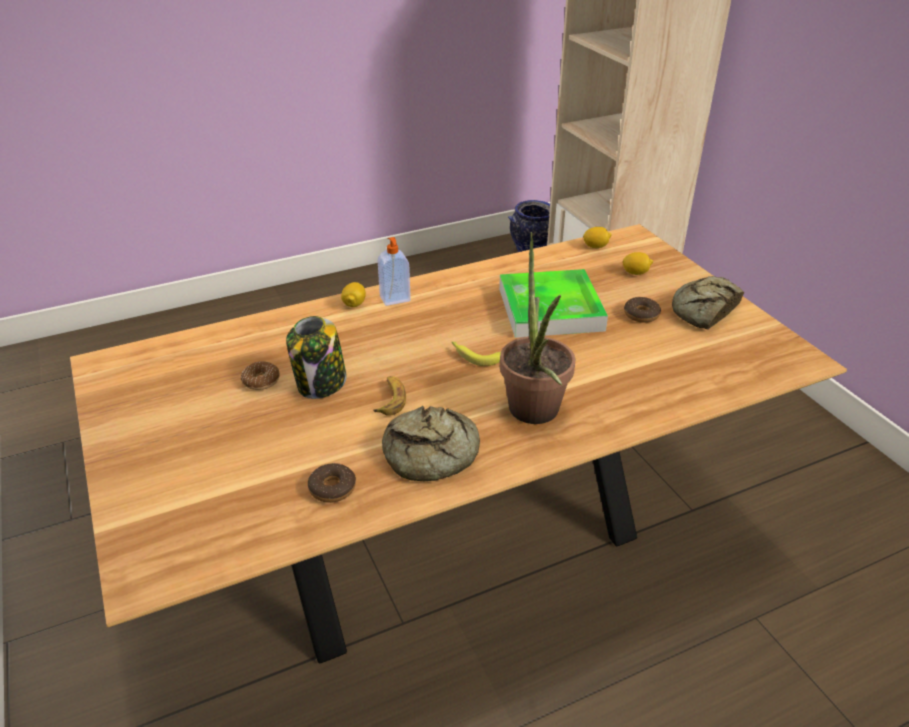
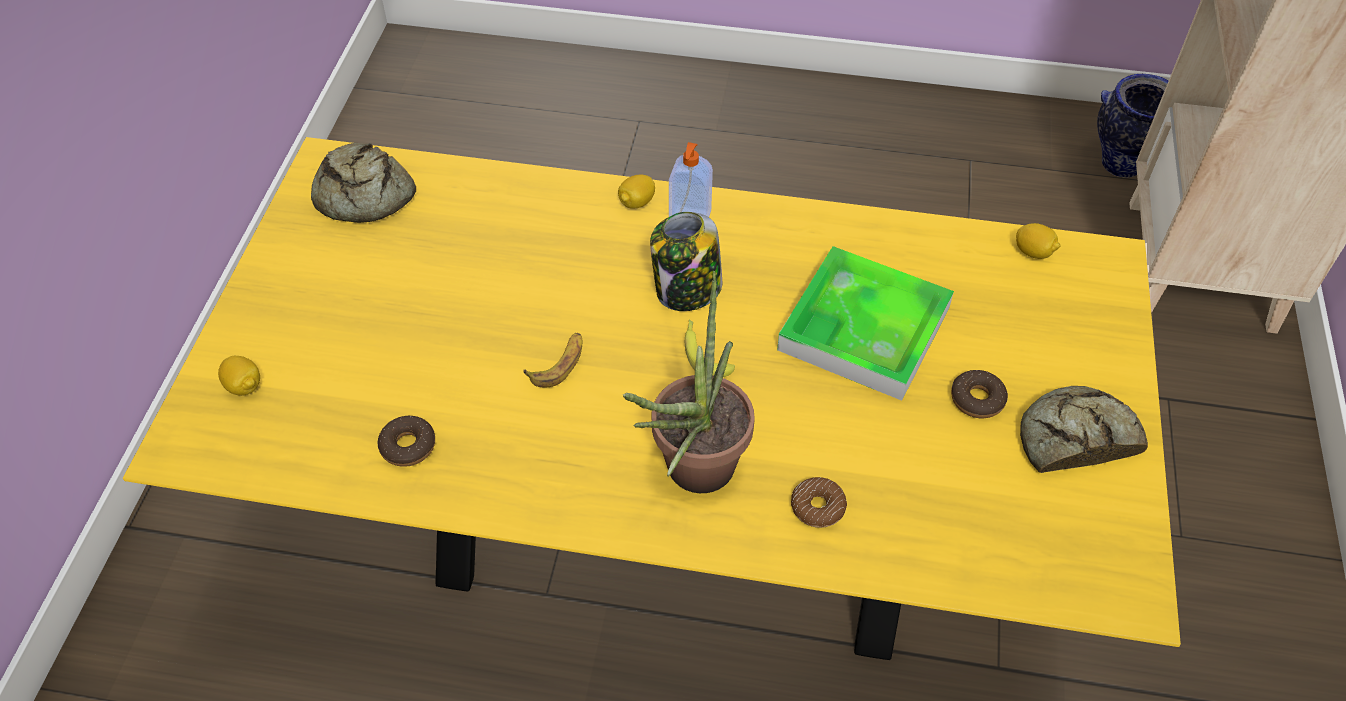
camera: 35 degrees right, 15 degrees up
(261, 381) = (452, 266): donut -> donut (818, 507)
(321, 384) = (506, 303): jar -> jar (687, 290)
(432, 454) = (537, 462): bread -> bread (362, 195)
(454, 542) = (673, 533): brown dining table -> yellow dining table
(636, 273) = (1044, 326): lemon -> lemon (244, 386)

